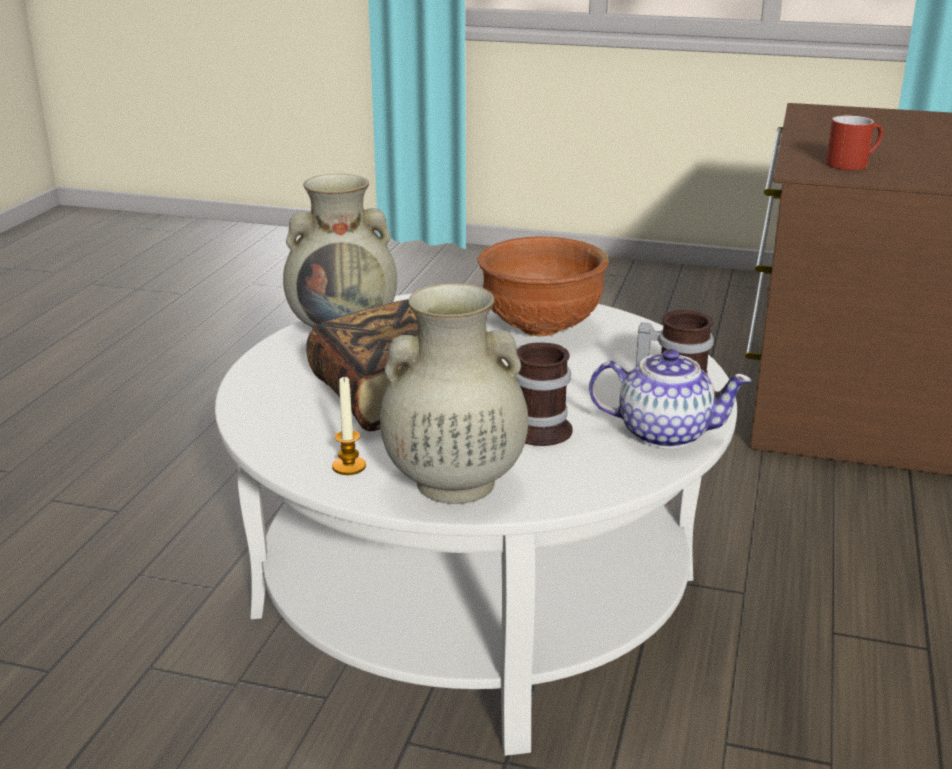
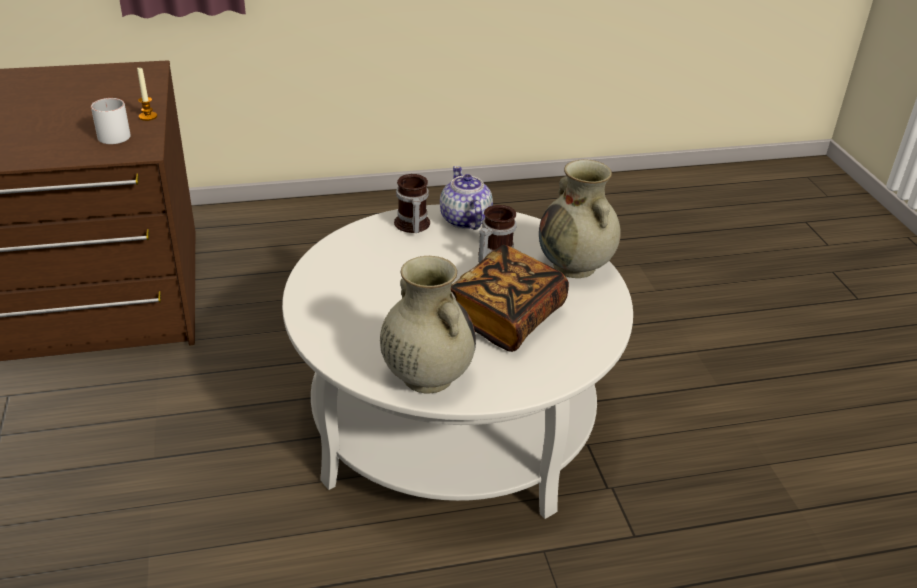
camera: 120 degrees left, 10 degrees up
(349, 466) = (594, 303): candle -> candle (148, 116)
(540, 328) = (353, 290): brown bowl -> none
(852, 163) = (109, 135): red mug -> white mug

